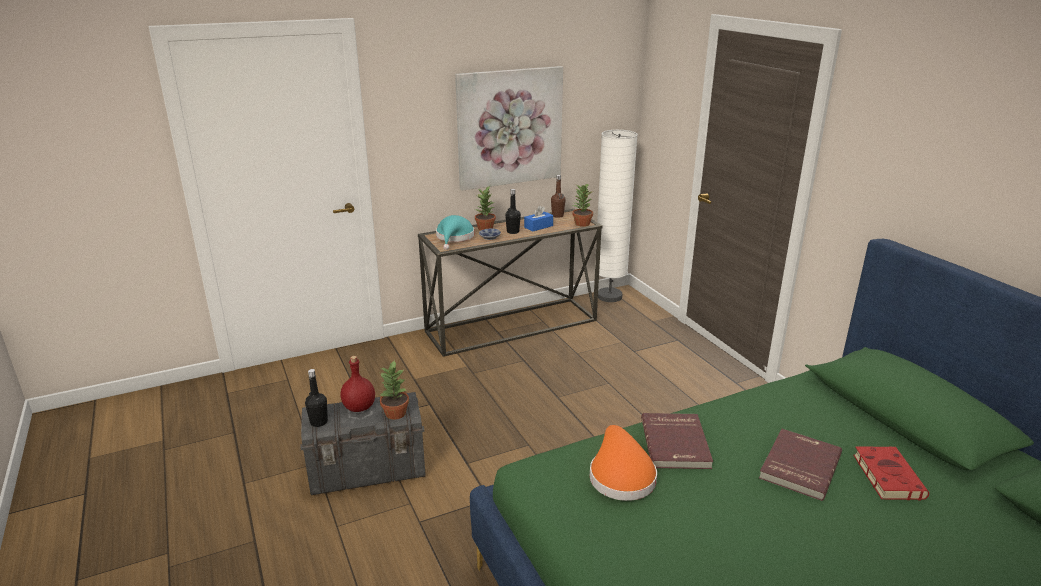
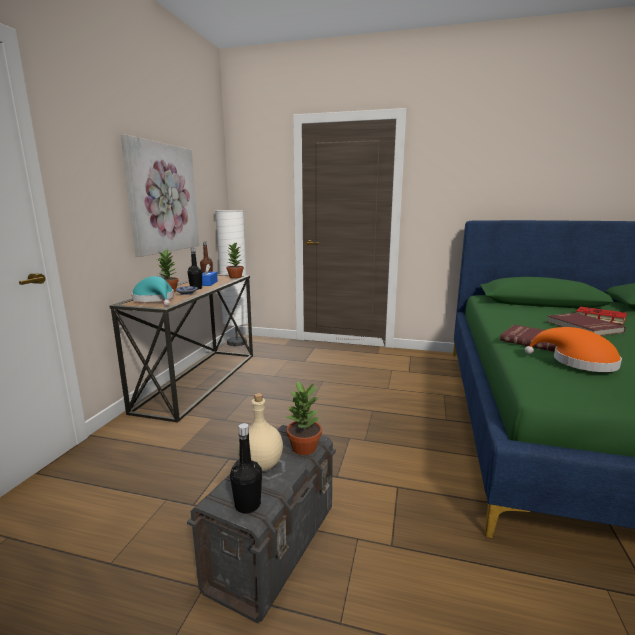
camera: 50 degrees left, 10 degrees down
(359, 408) = (261, 465): red bottle -> beige bottle

